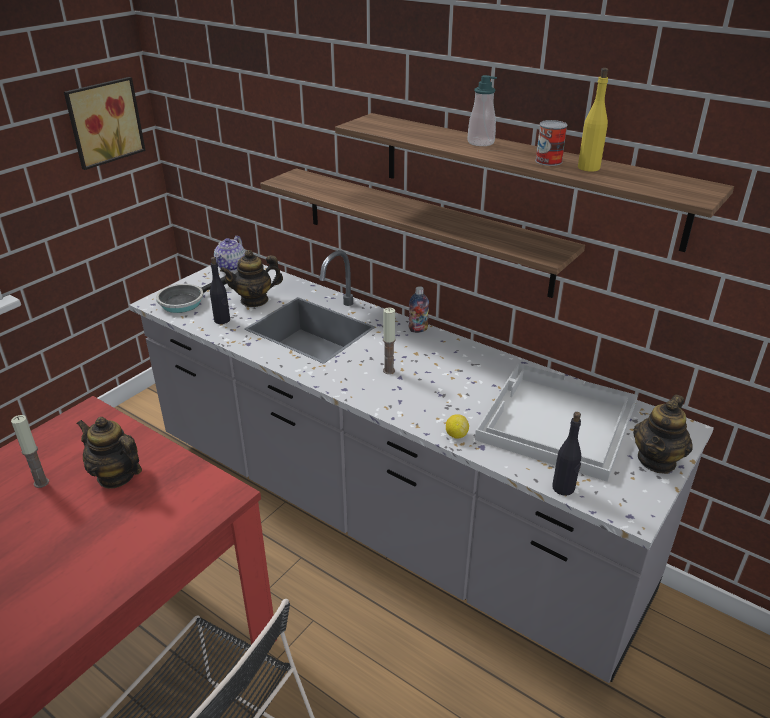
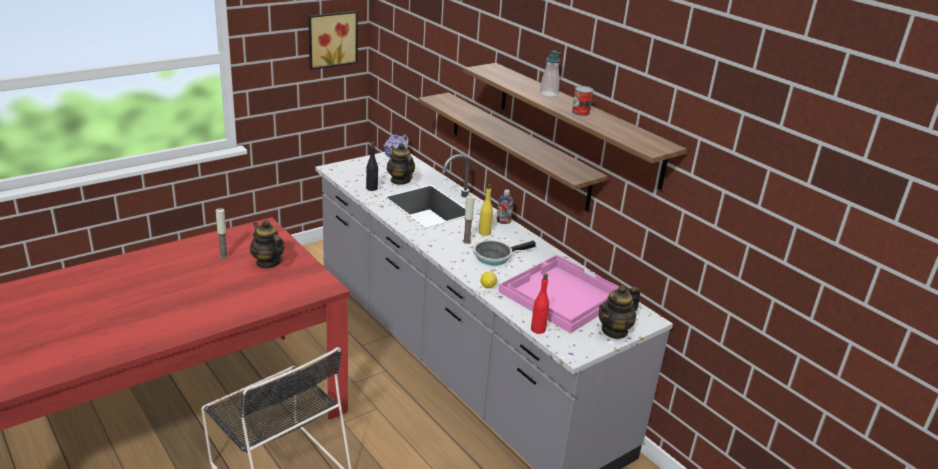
camera: 15 degrees right, 5 degrees down
(185, 301) = (353, 172): frying pan -> frying pan (495, 256)
(254, 300) = (400, 180): teapot -> teapot turned 60 degrees clockwise
(555, 422) = (561, 295): white tray -> pink tray
(563, 488) = (538, 329): black bottle -> red bottle
(589, 168) = (602, 121): yellow bottle -> yellow bottle (485, 233)

